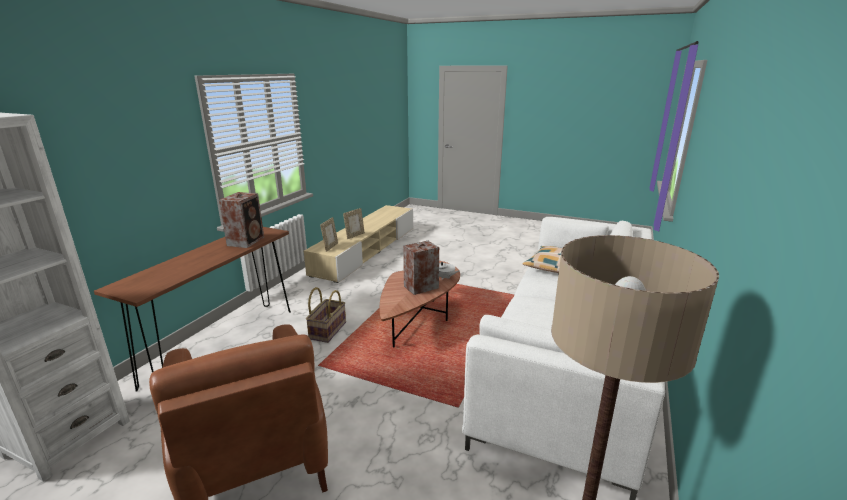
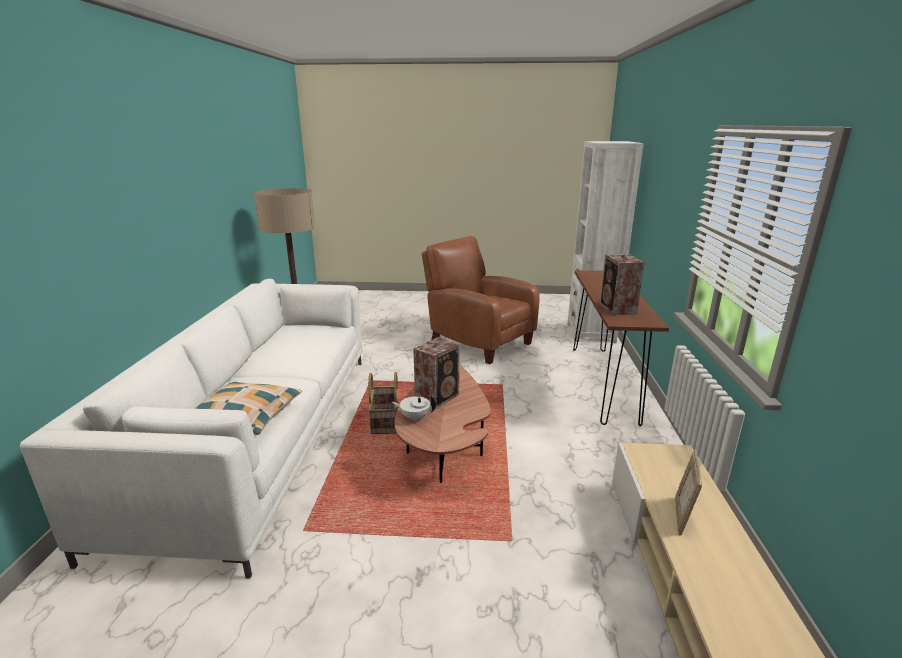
camera: 160 degrees right, 0 degrees up
(327, 330) = (533, 413): basket -> basket (385, 421)
(330, 247) = (665, 464): picture frame -> none

